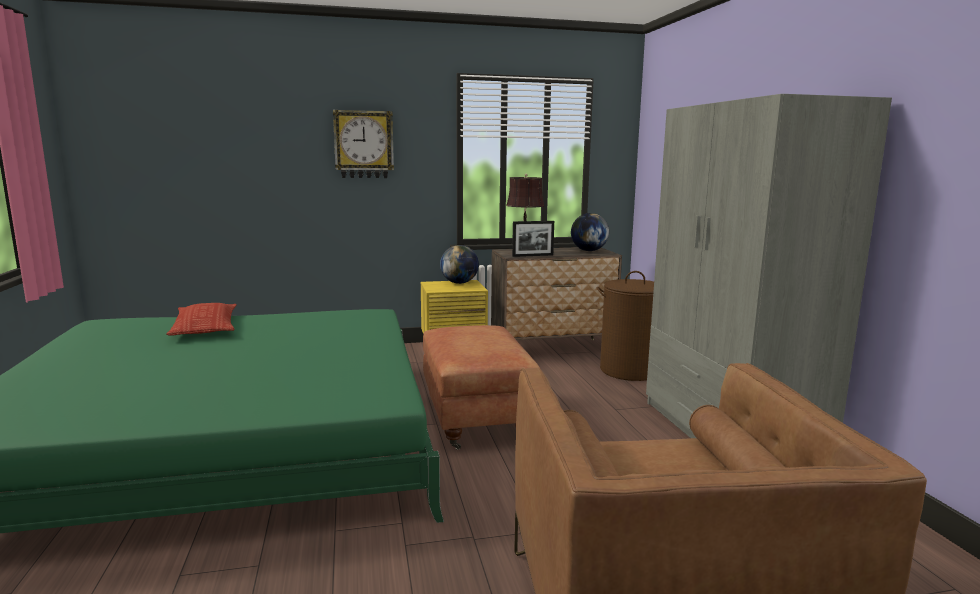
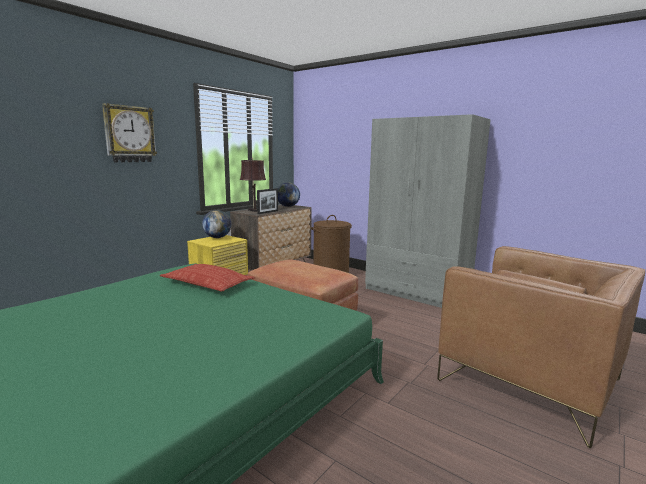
camera: 40 degrees left, 0 degrees up
(205, 327) = (65, 309): pillow -> pillow (207, 283)

